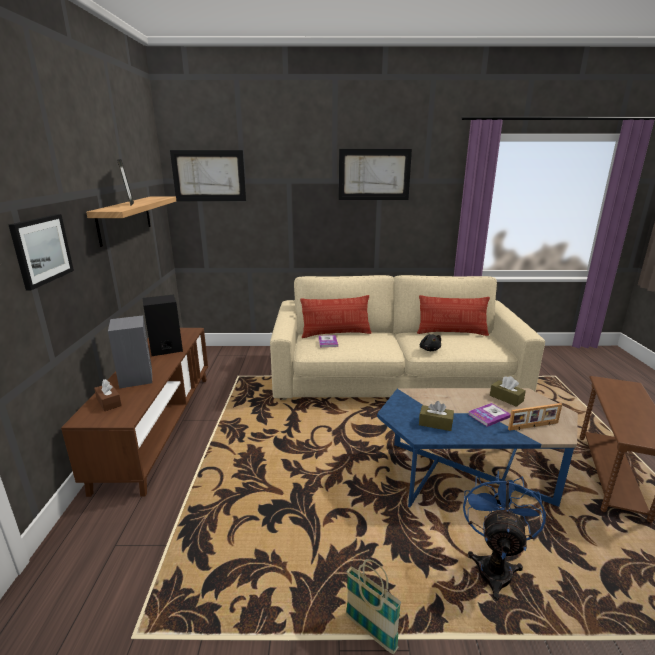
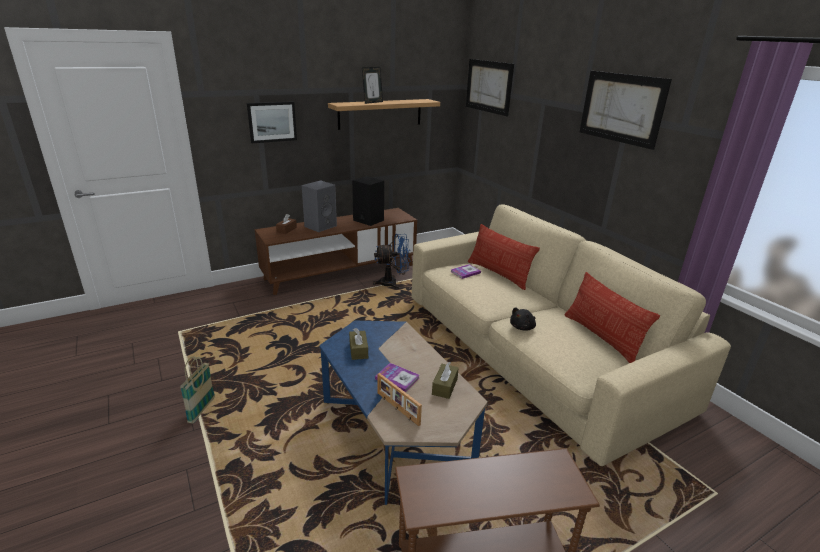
camera: 60 degrees right, 5 degrees up
(494, 566) = (282, 463): blue fan -> blue fan (393, 283)

